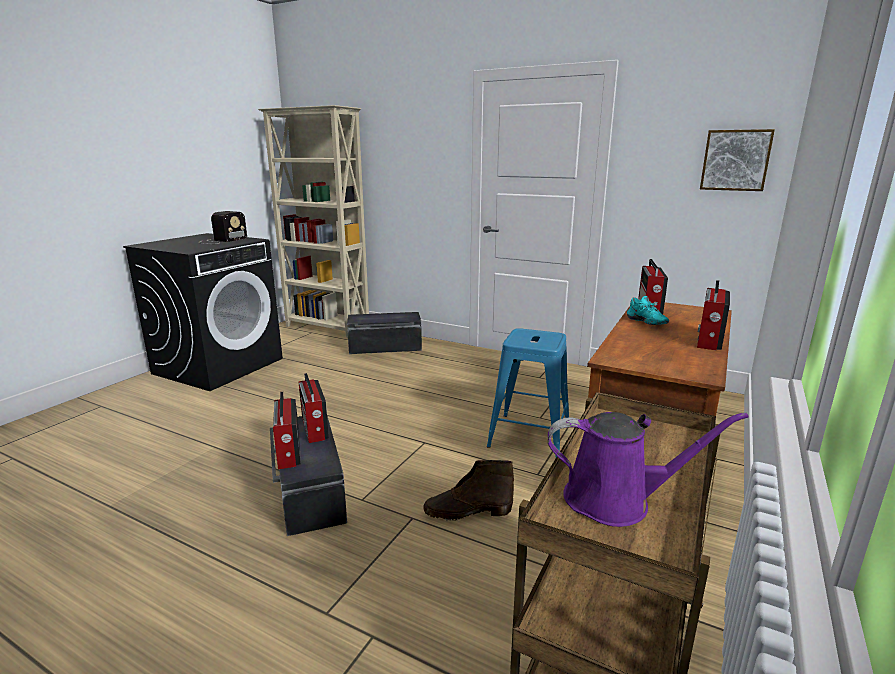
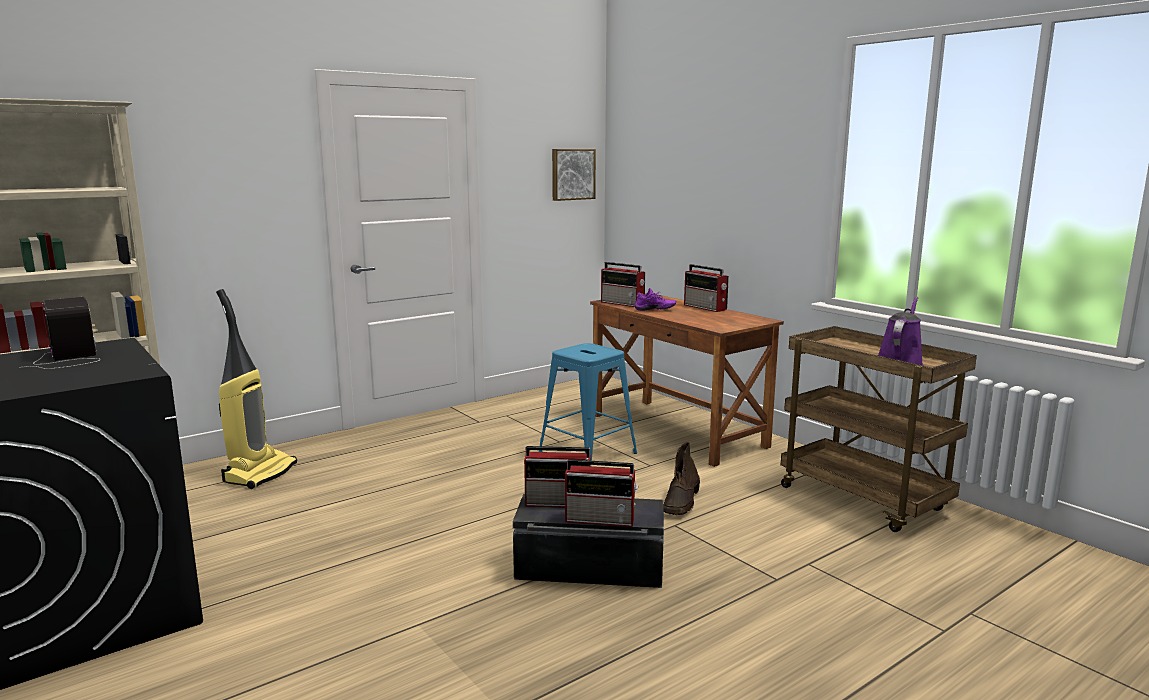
camera: 65 degrees left, 5 degrees down
(385, 347) = (260, 473): black storage box -> vacuum cleaner
(645, 323) = (655, 310): turquoise shoe -> purple shoe

